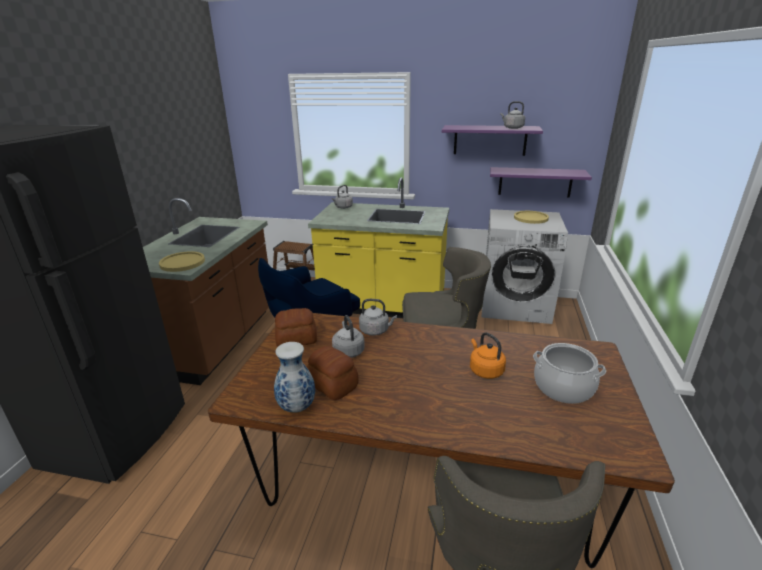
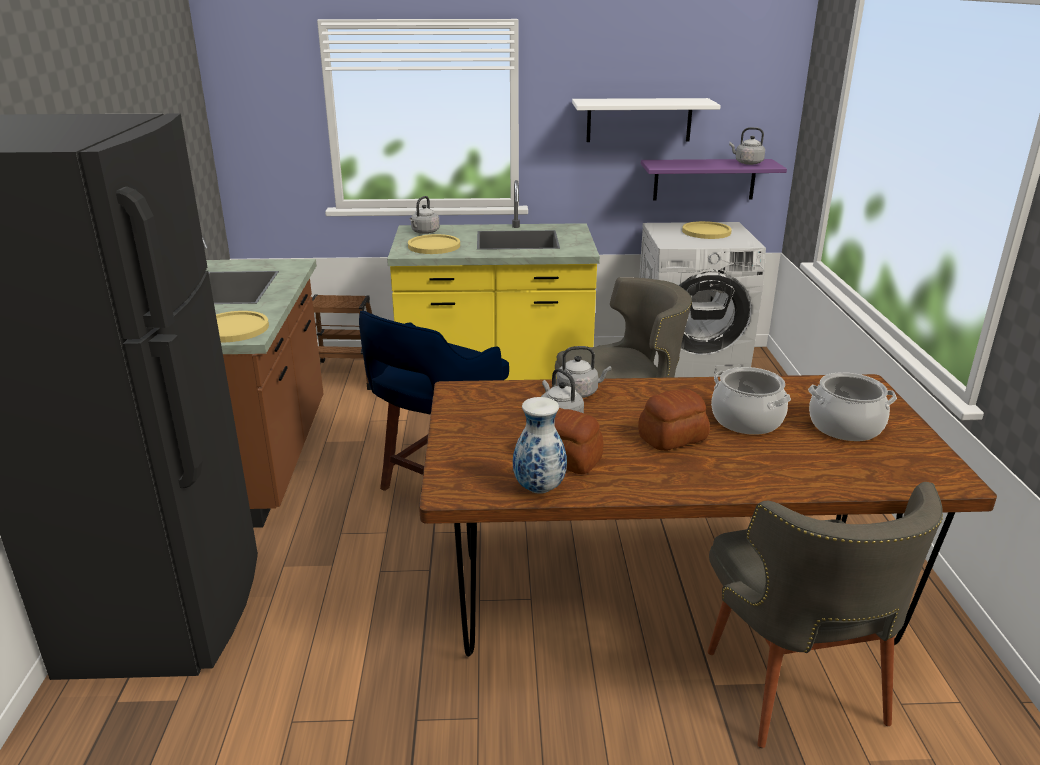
camera: 15 degrees left, 0 degrees up
(296, 339) = (476, 414): bread -> bread (671, 437)
(342, 217) = (434, 246): none -> yellow plate
(485, 370) = (746, 420): orange kettle -> cooking pot
(490, 140) = (639, 120): purple shelf -> white shelf
(512, 128) = (675, 101): grey kettle -> grey kettle (747, 163)

